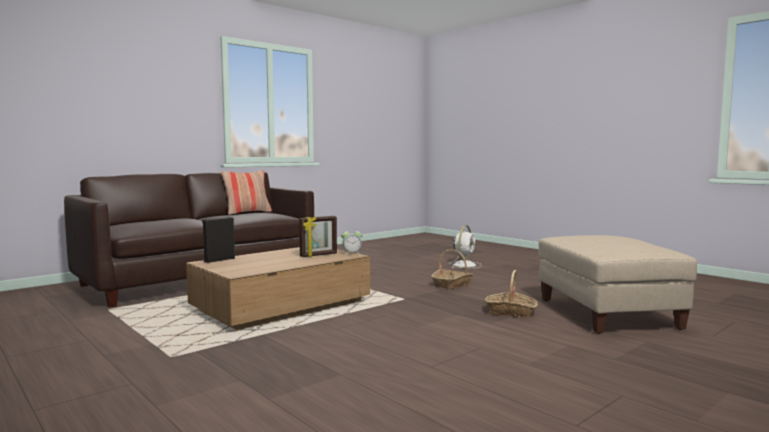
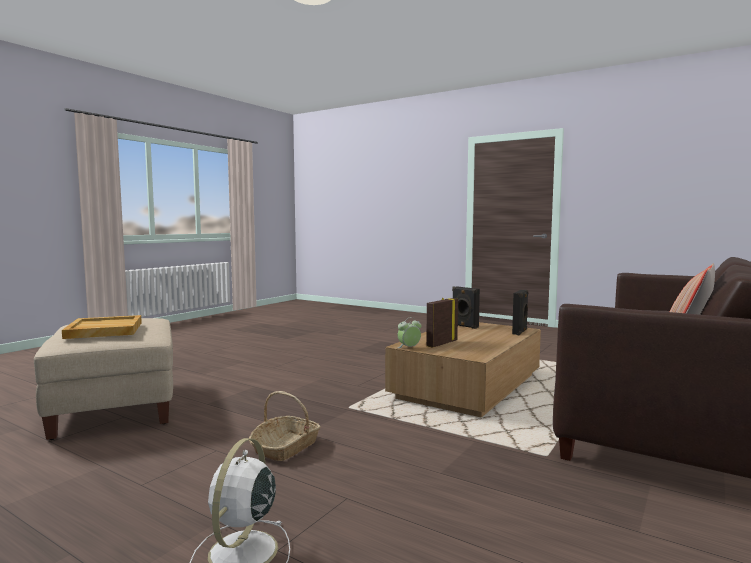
camera: 165 degrees right, 0 degrees up
(251, 269) = (464, 326): none -> black speaker
(510, 312) = (226, 400): basket -> none
(604, 237) = (104, 330): none -> beige tray

